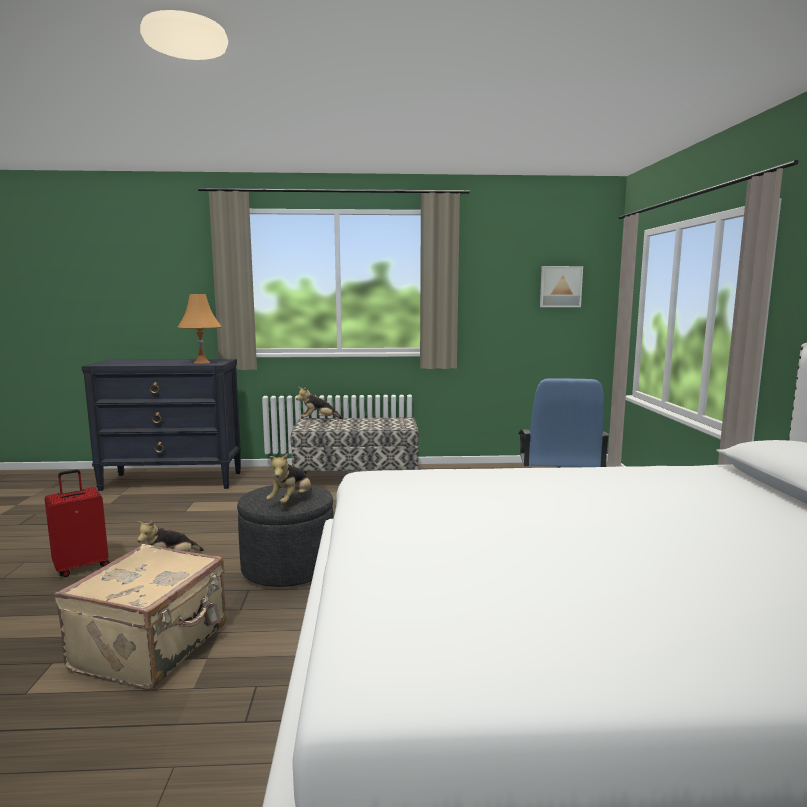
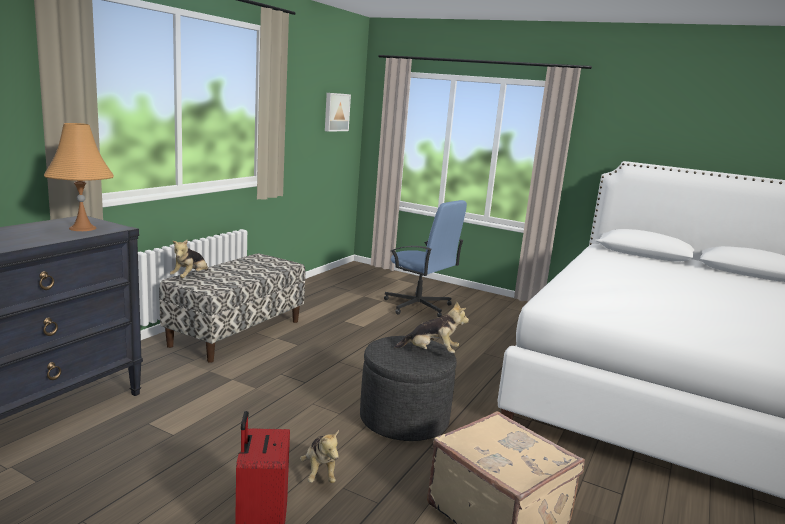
camera: 60 degrees left, 5 degrees up
(291, 501) = (431, 352): plush toy -> plush toy turned 45 degrees counterclockwise

